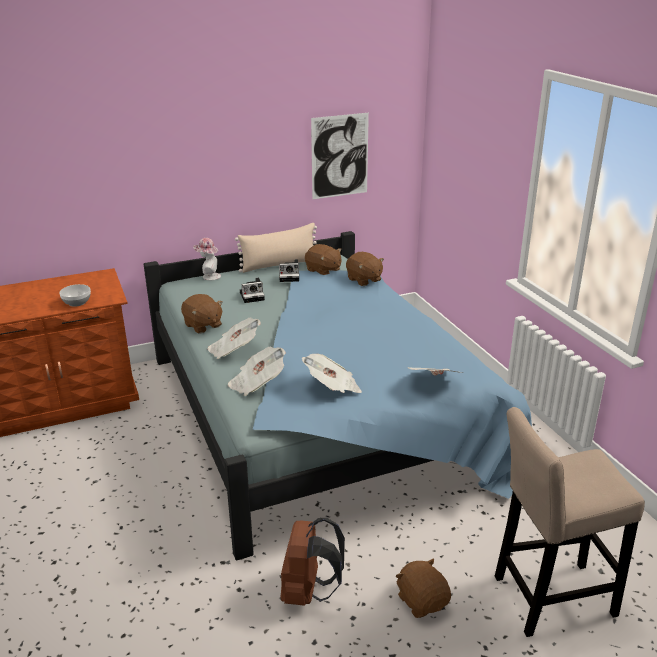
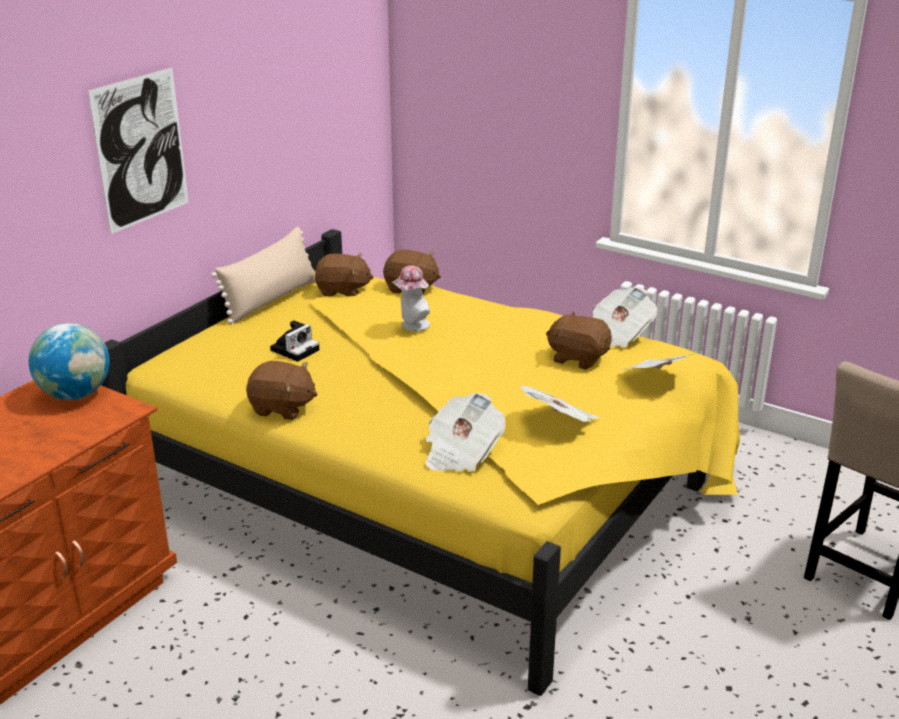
camera: 35 degrees left, 0 degrees up
(77, 302) = (78, 433): bowl -> none
(103, 283) = (76, 394): none -> globe
(209, 276) = (193, 342): hat -> hat (412, 325)
(234, 350) = (372, 424): newspaper -> newspaper (617, 335)
(290, 276) = (315, 309): camera -> none
(309, 591) = (656, 686): brown backpack -> none
(321, 416) = (439, 489): blue bed -> yellow bed
(340, 156) = (310, 123): picture -> picture (141, 150)
(422, 601) = (770, 635): brown plush toy -> brown plush toy (578, 358)

